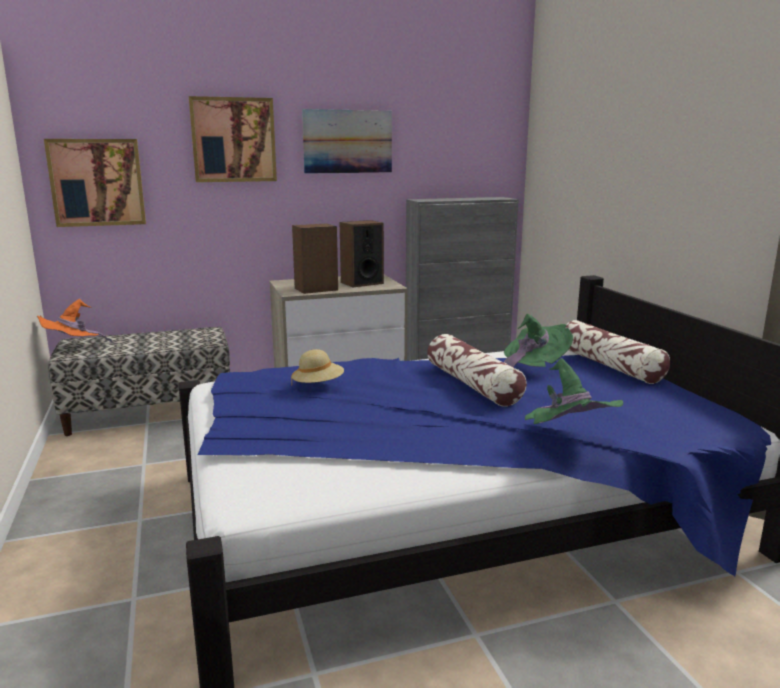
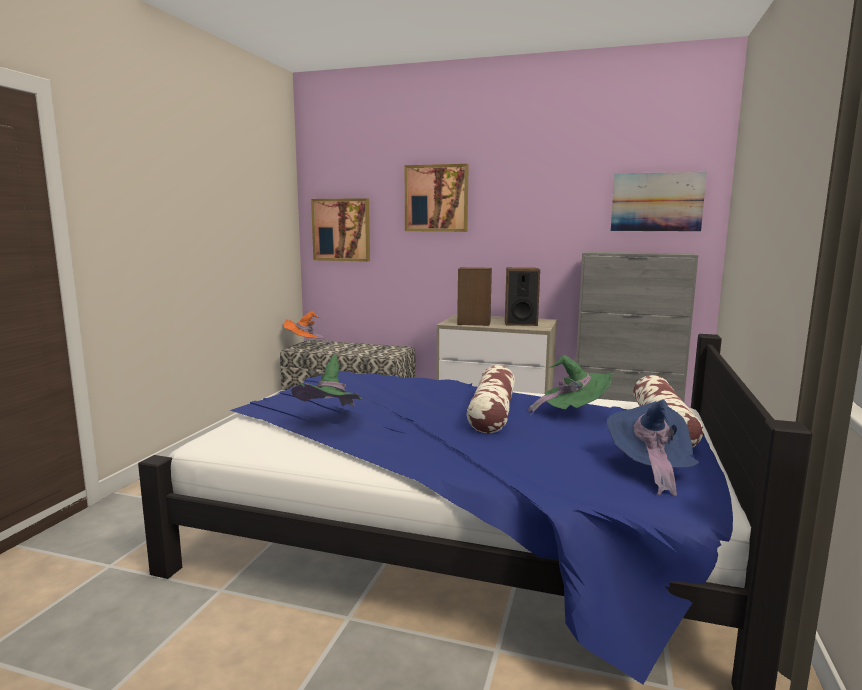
camera: 35 degrees right, 5 degrees down
(318, 385) = (375, 388): beige hat -> none
(348, 141) = (531, 198): picture -> picture (657, 202)
(567, 438) = (477, 465): green hat -> green hat (331, 420)
(667, 404) = (650, 469): none -> blue hat

